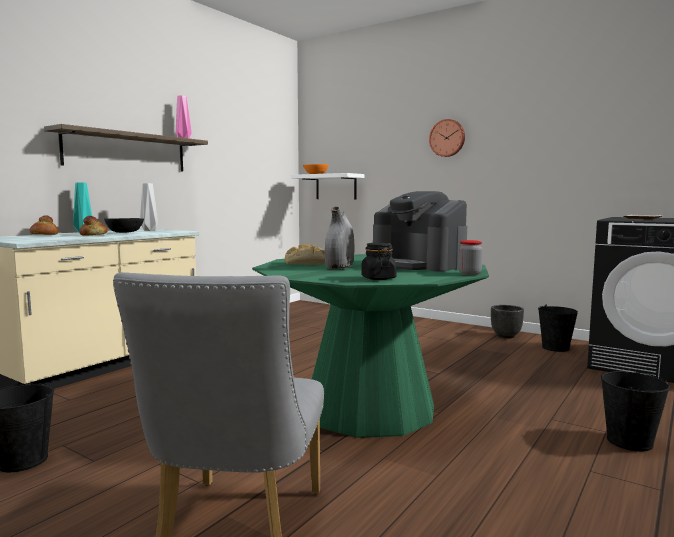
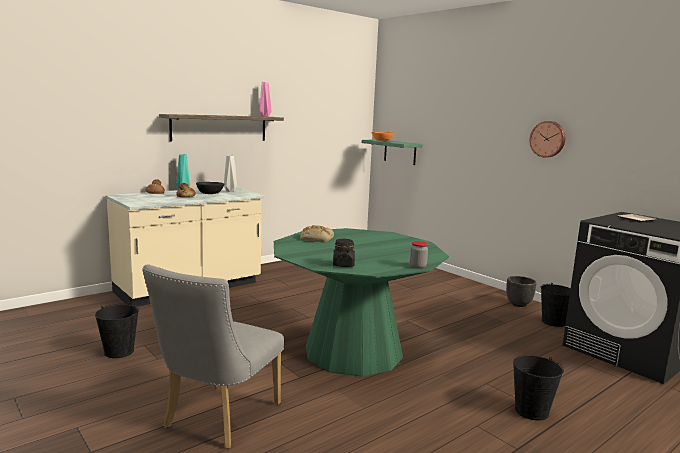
camera: 15 degrees right, 5 degrees up
(336, 187) = (400, 152): white shelf -> green shelf
(340, 267) = (334, 247): grey vase -> none
(419, 265) = (396, 250): coffee machine -> none
(447, 138) = (491, 120): wall clock -> wall clock (548, 139)

